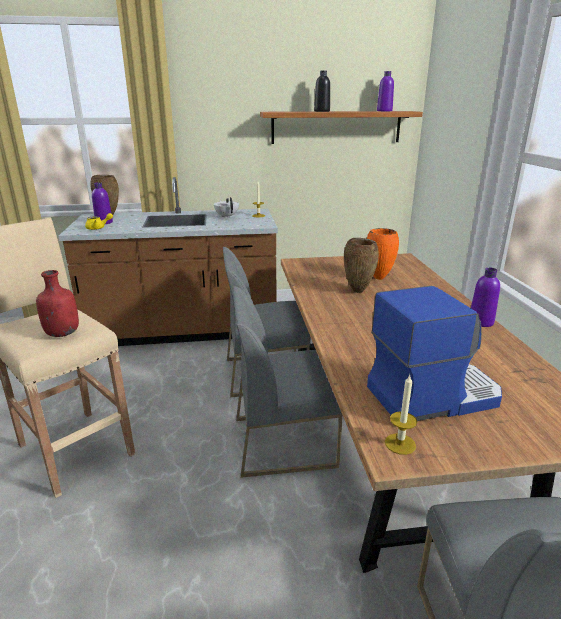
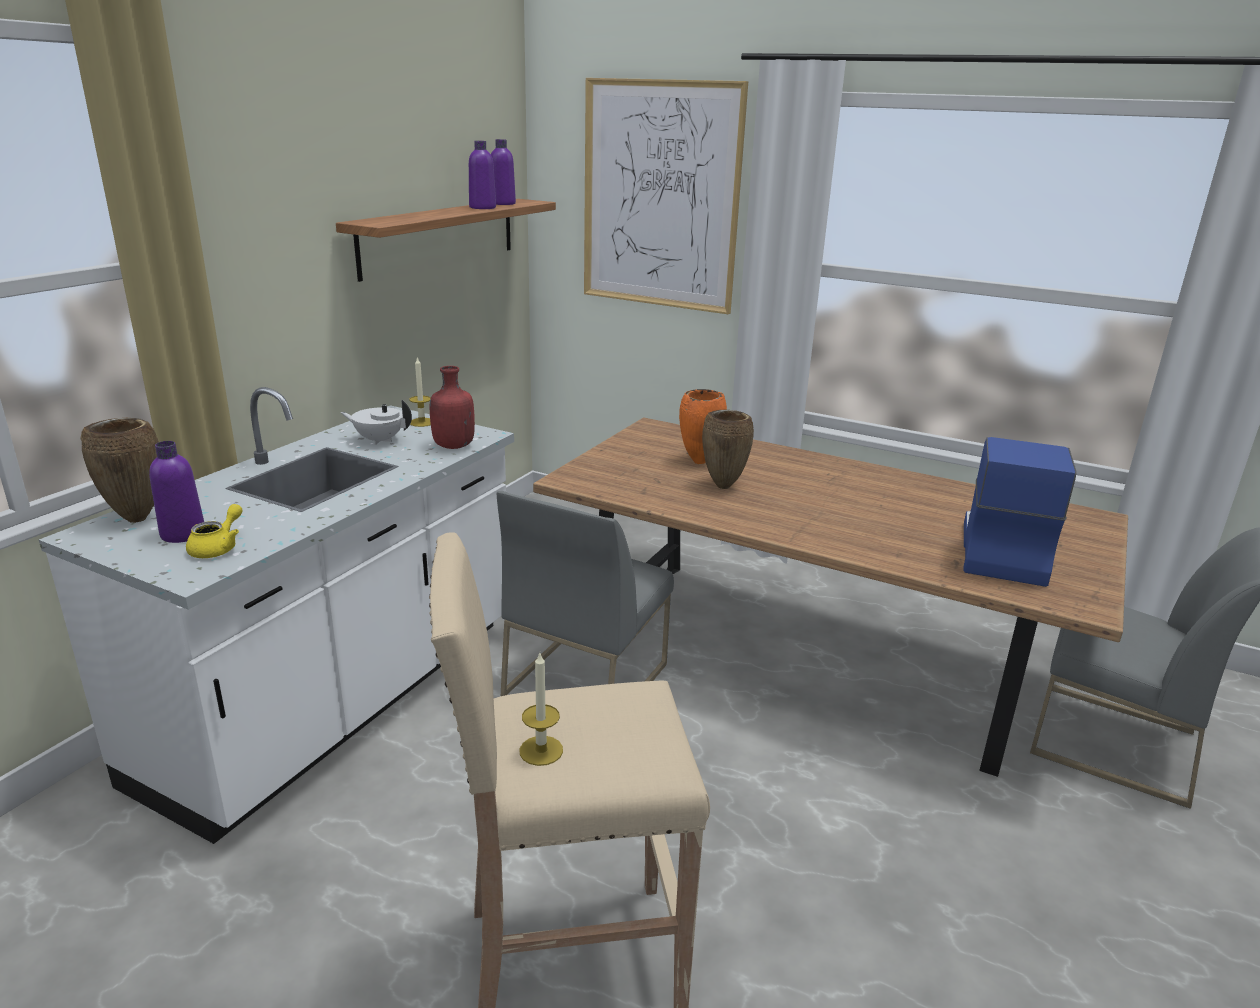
camera: 55 degrees left, 0 degrees up
(62, 333) = (634, 724): red bottle -> red bottle (453, 446)
(185, 331) = (341, 700): brown counter -> white counter
(285, 441) = (754, 731): grey chair -> none
(322, 111) = (438, 213): black bottle -> none
(400, 444) = (1073, 598): candle -> candle (541, 750)
(468, 105) = (660, 196): none -> picture
(480, 322) = (873, 470): purple bottle -> purple bottle (482, 207)

